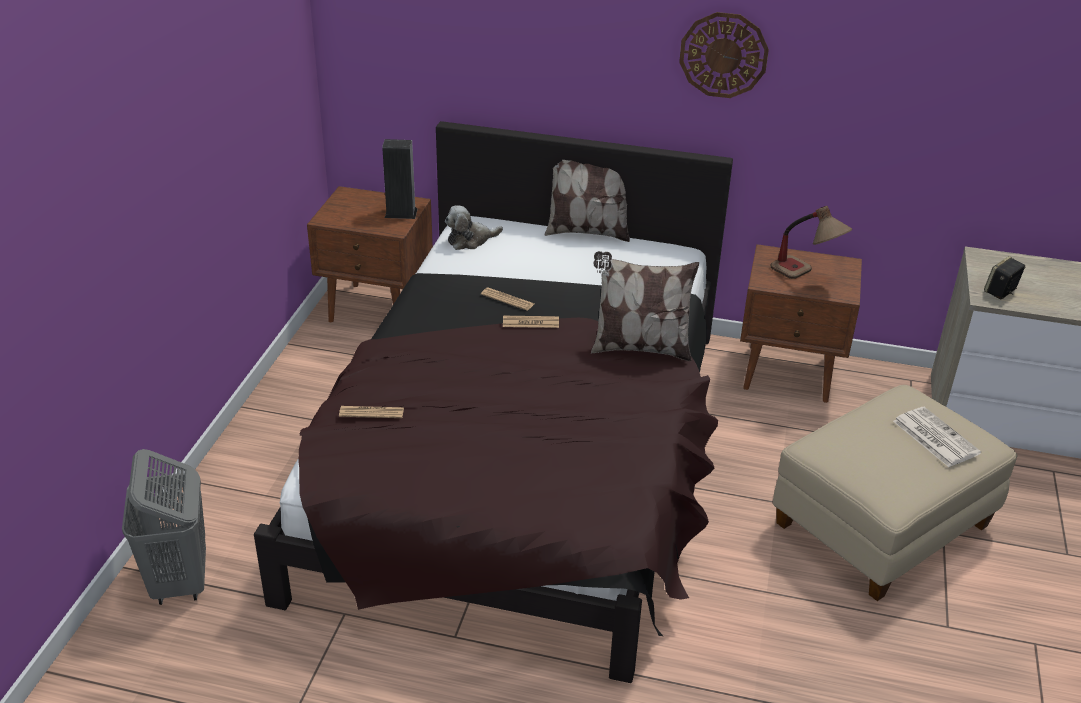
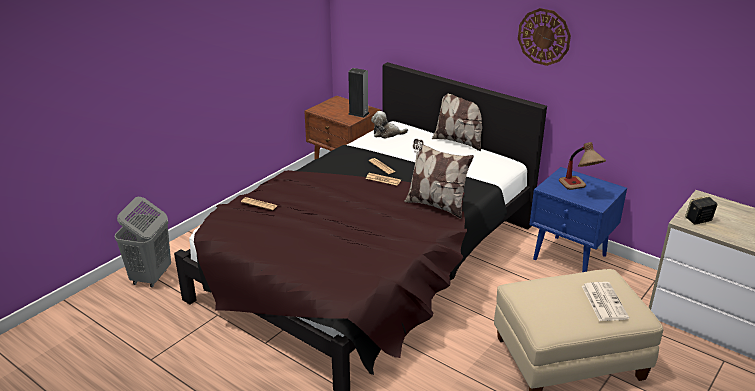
camera: 25 degrees right, 5 degrees down
(789, 374) = (570, 258): brown nightstand -> blue nightstand

